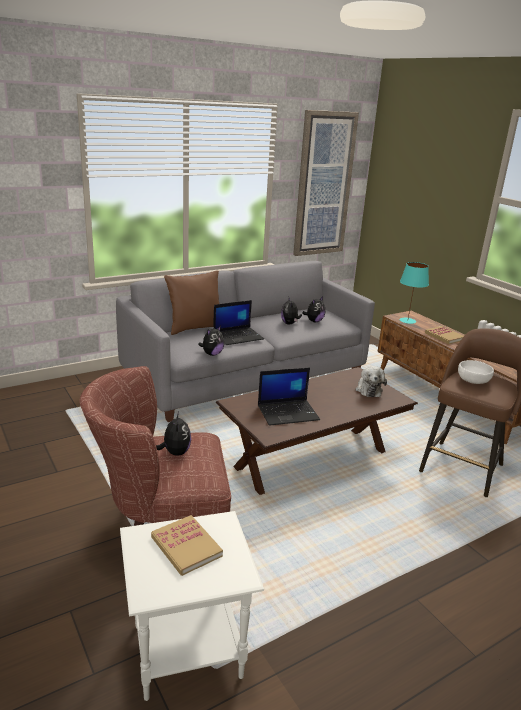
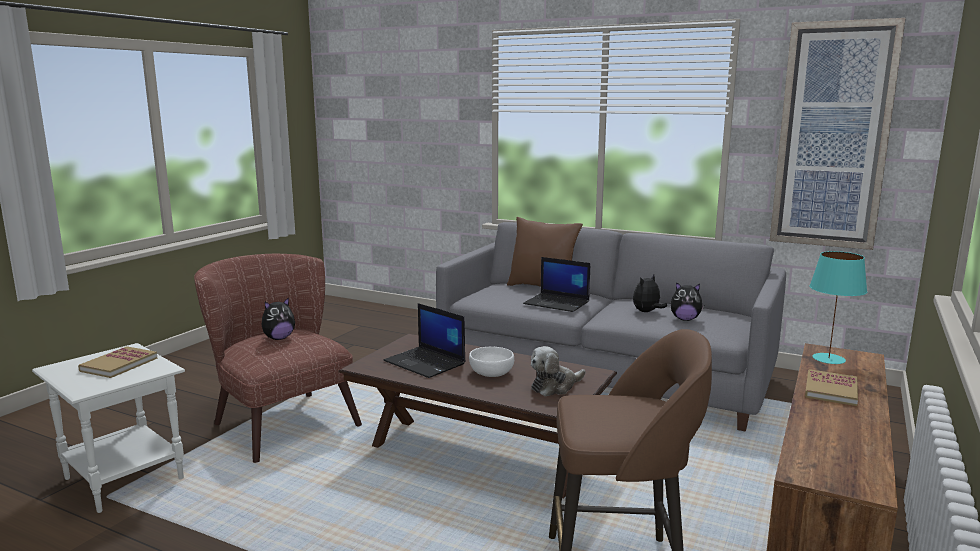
camera: 60 degrees right, 10 degrees down
(212, 354) = (497, 306): plush toy -> none
(473, 380) = (617, 406): white bowl -> white bowl (491, 373)

